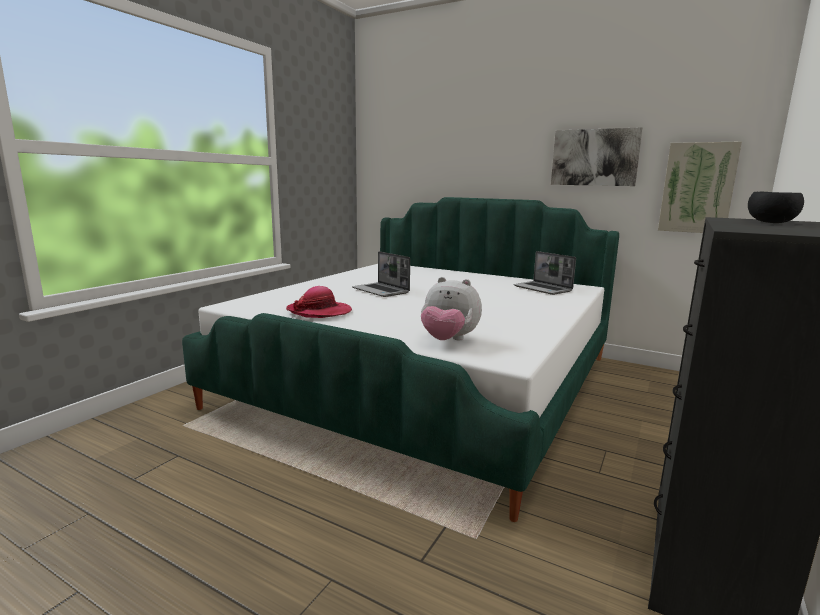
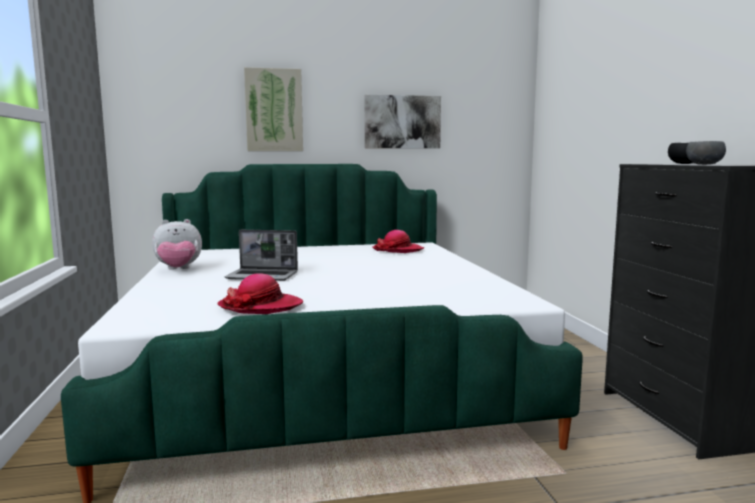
camera: 40 degrees left, 5 degrees down
(448, 340) = (448, 301): plush toy -> plush toy (178, 269)
(543, 289) = (397, 250): laptop -> hat
(697, 188) = (485, 149): picture -> picture (274, 110)
(740, 226) = (703, 164): none -> grey bowl

